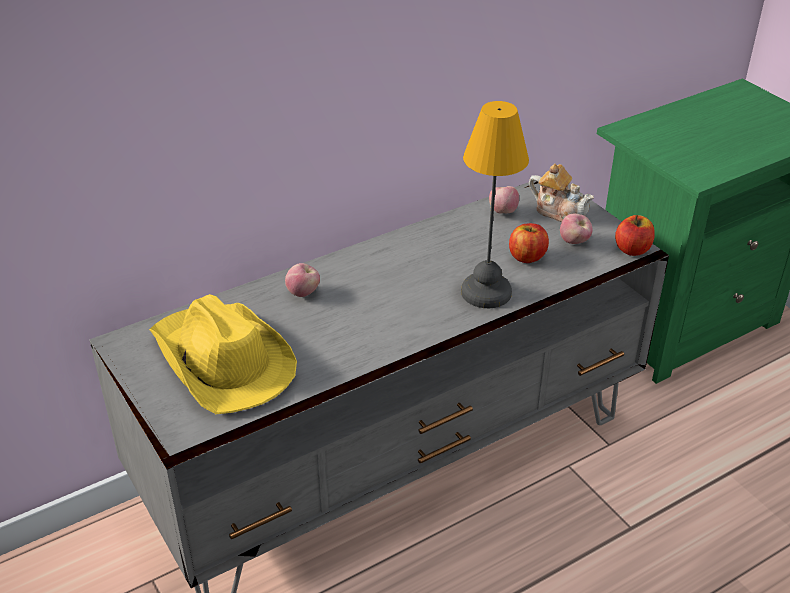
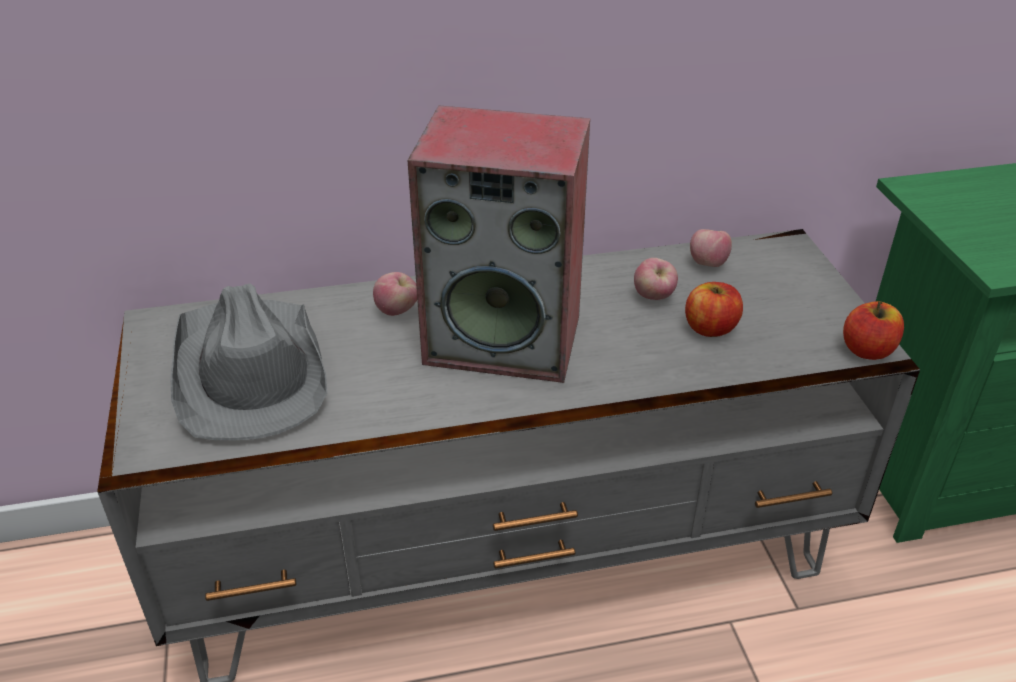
camera: 20 degrees right, 0 degrees up
(221, 360) = (249, 371): yellow hat -> grey hat
(393, 295) = (505, 338): none -> speaker
(485, 293) = (628, 363): table lamp -> none
(559, 211) = (785, 279): teapot -> none
(574, 242) = (787, 322): apple -> apple (653, 297)

